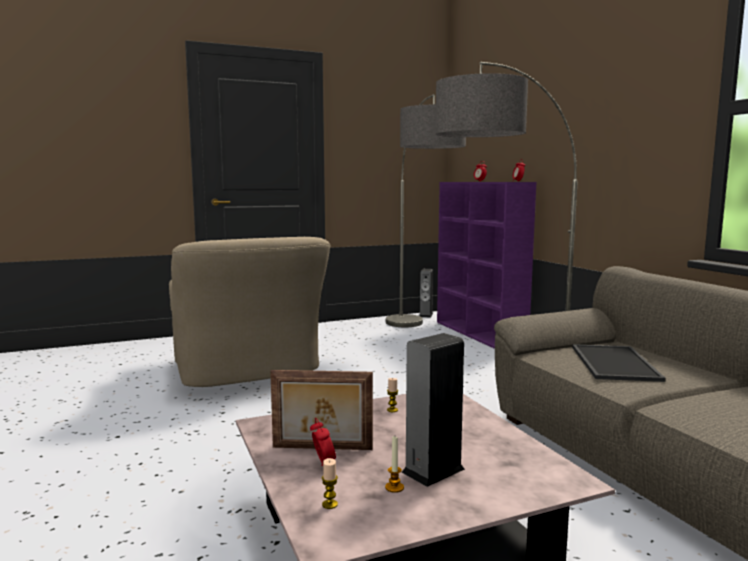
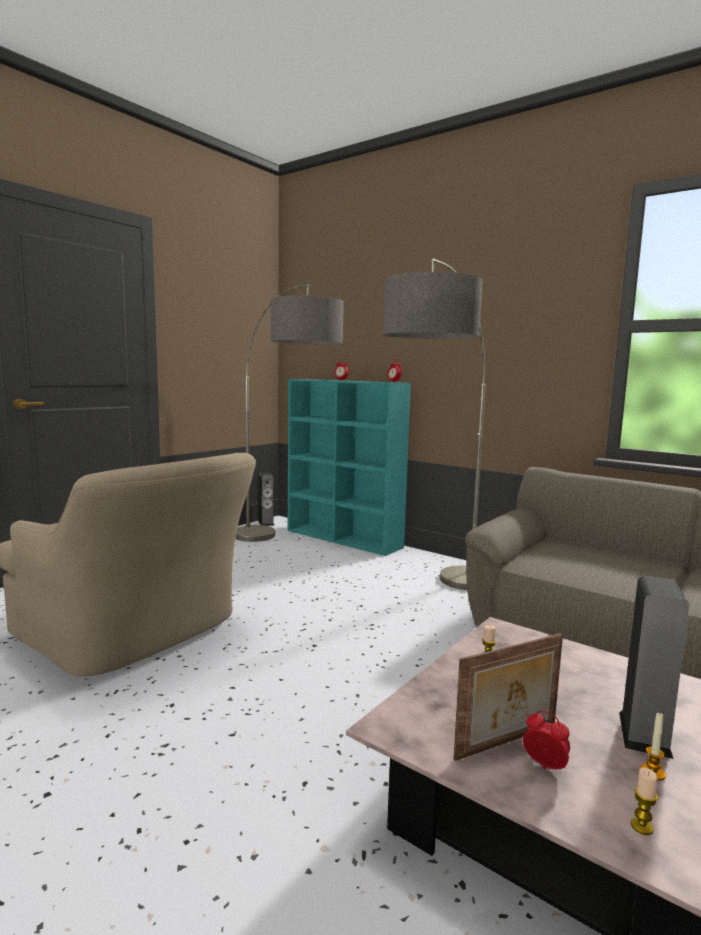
camera: 30 degrees left, 0 degrees up
(480, 334) = (344, 539): purple bookcase -> turquoise bookcase
(612, 362) = (587, 563): tray -> none

